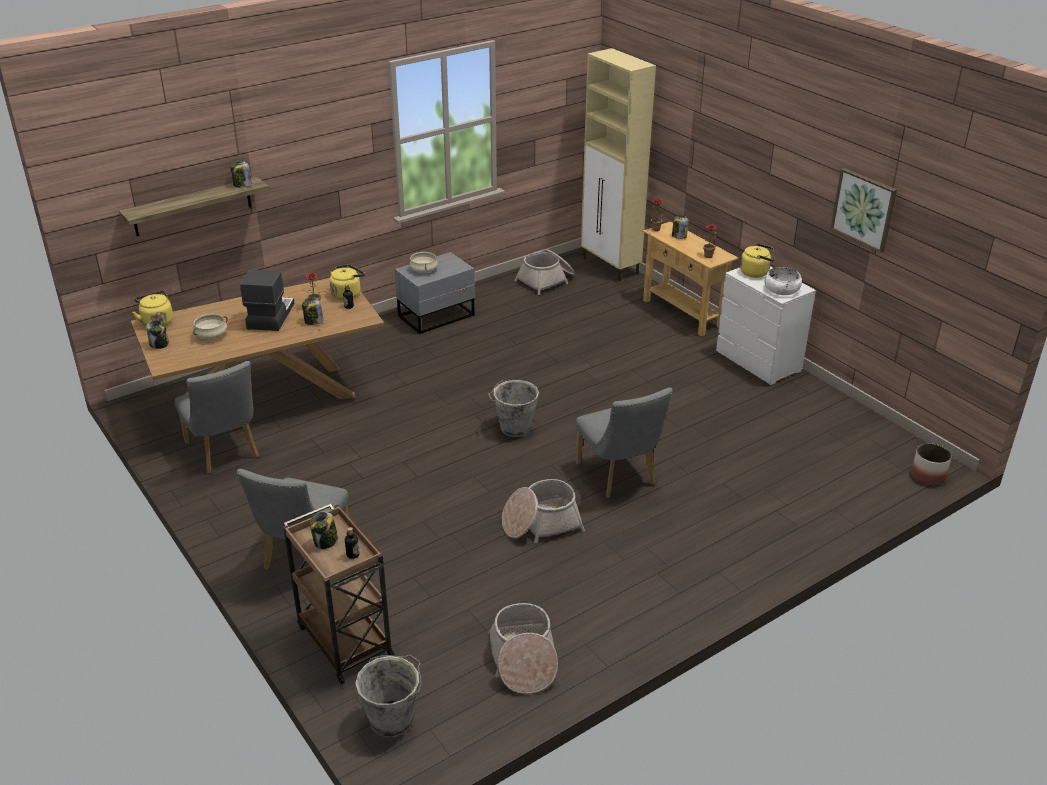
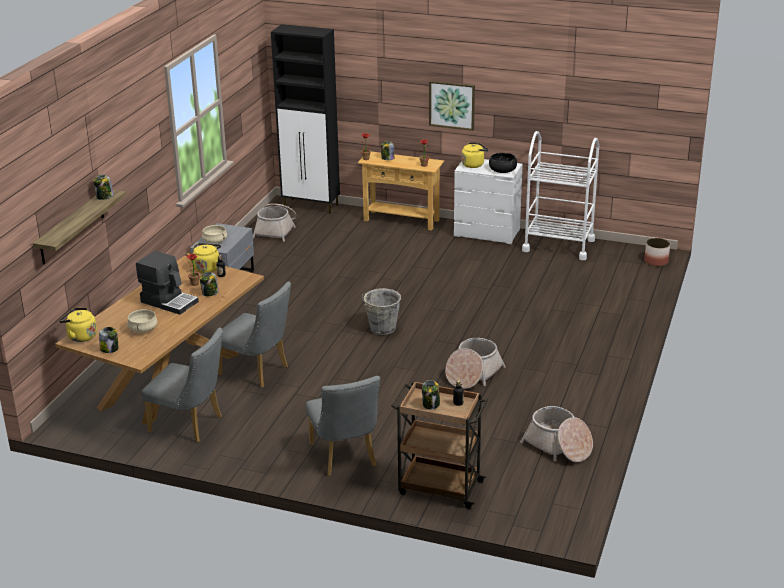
camera: 35 degrees left, 5 degrees down
(270, 316) = (169, 301): coffee machine -> coffee machine turned 150 degrees clockwise
(393, 719) = (524, 509): grey bucket -> none
(610, 267) = (311, 206): beige cabinet -> black cabinet
(619, 477) = (486, 330): grey chair -> grey chair (258, 372)
(781, 289) = (502, 169): white bowl -> black bowl
(825, 407) = (558, 245): none -> white cart
(864, 209) = (553, 93): picture -> picture (452, 105)

